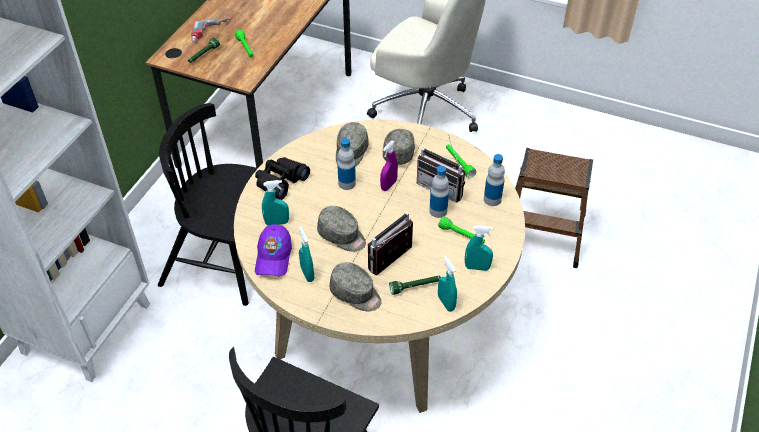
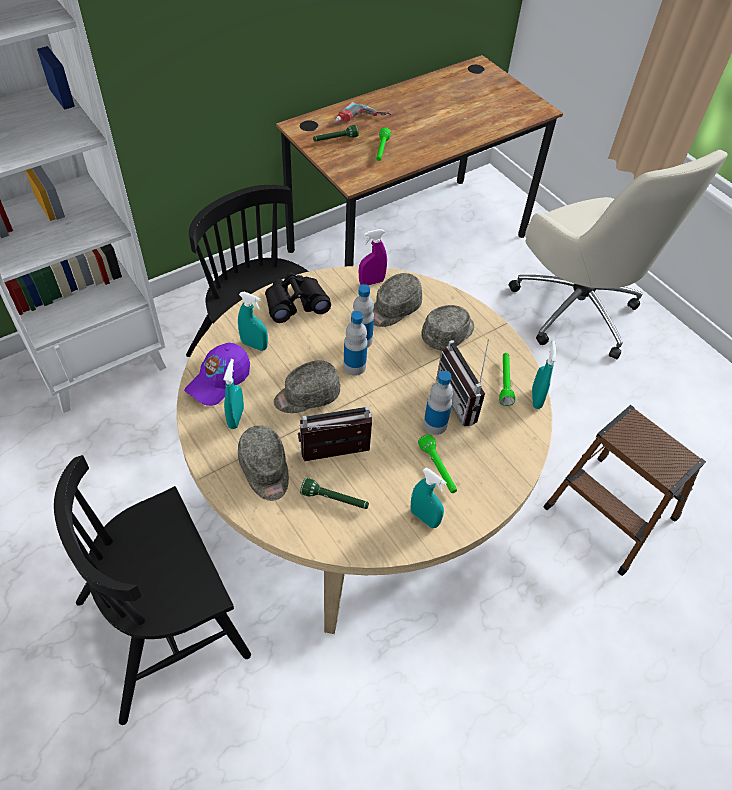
camera: 30 degrees right, 5 degrees up
(342, 236) = (306, 396): grey cap -> grey cap turned 90 degrees clockwise
(388, 185) = (404, 365): purple spray bottle -> purple spray bottle (371, 282)
(446, 303) = (353, 540): turquoise spray bottle -> turquoise spray bottle (536, 398)
(492, 199) = (510, 445): bottle -> bottle (354, 366)

